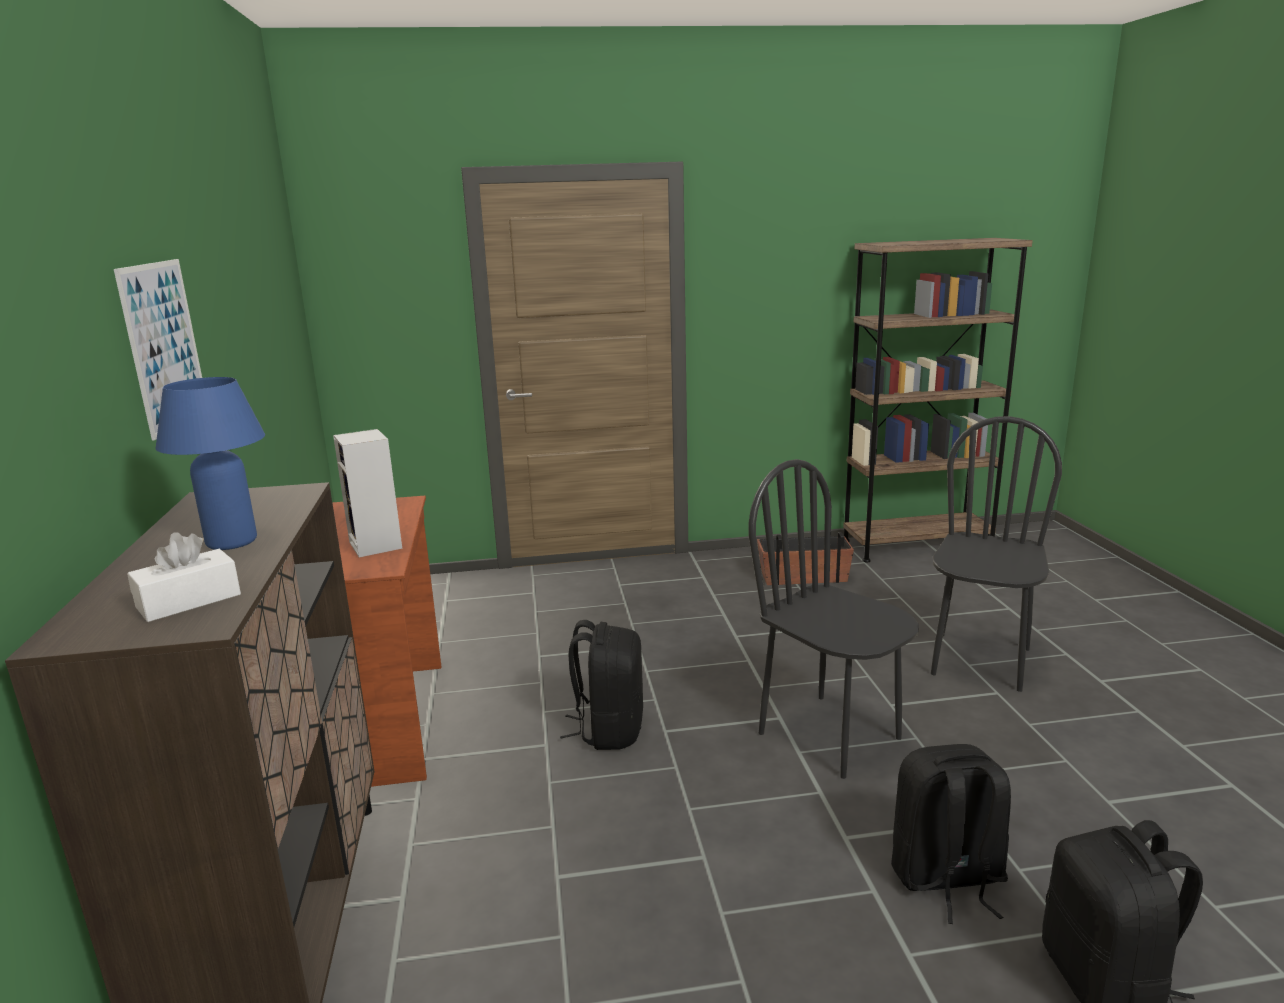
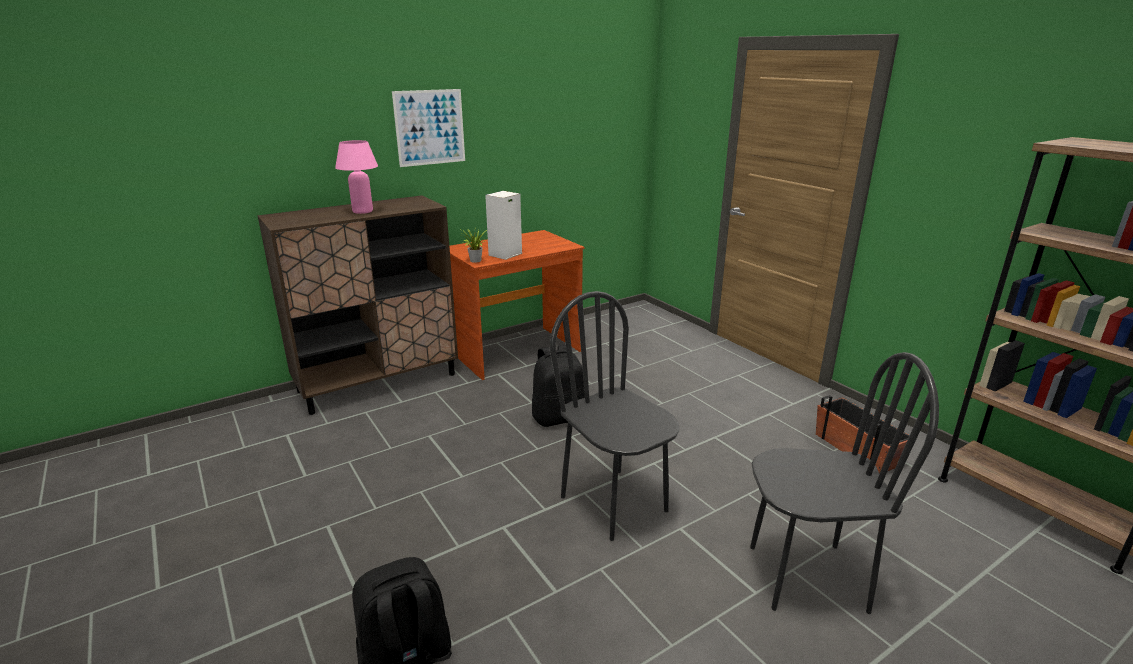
camera: 65 degrees right, 5 degrees up
(189, 601) = (302, 219): white tissue box -> none
(231, 542) = (362, 211): blue table lamp -> pink table lamp
(372, 570) = (475, 261): none -> potted plant
(830, 735) = (614, 503): black chair -> black chair turned 60 degrees counterclockwise
(946, 878) = (482, 578): black backpack -> none

